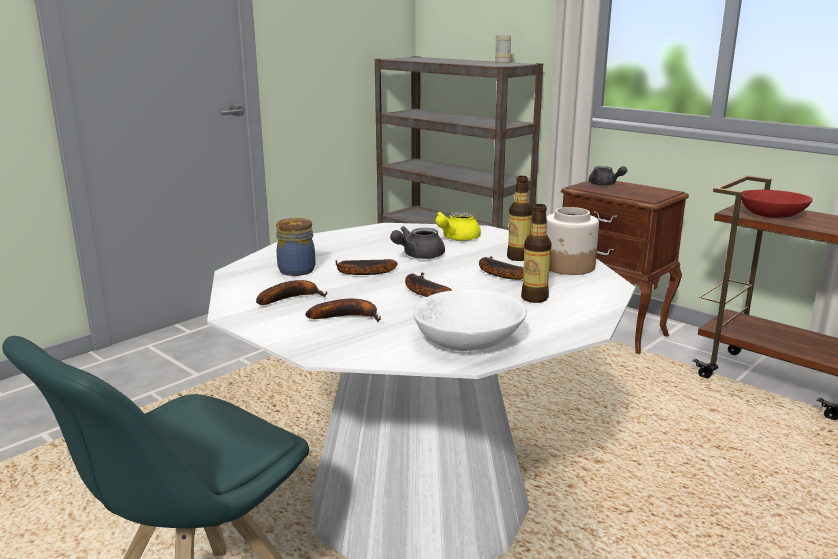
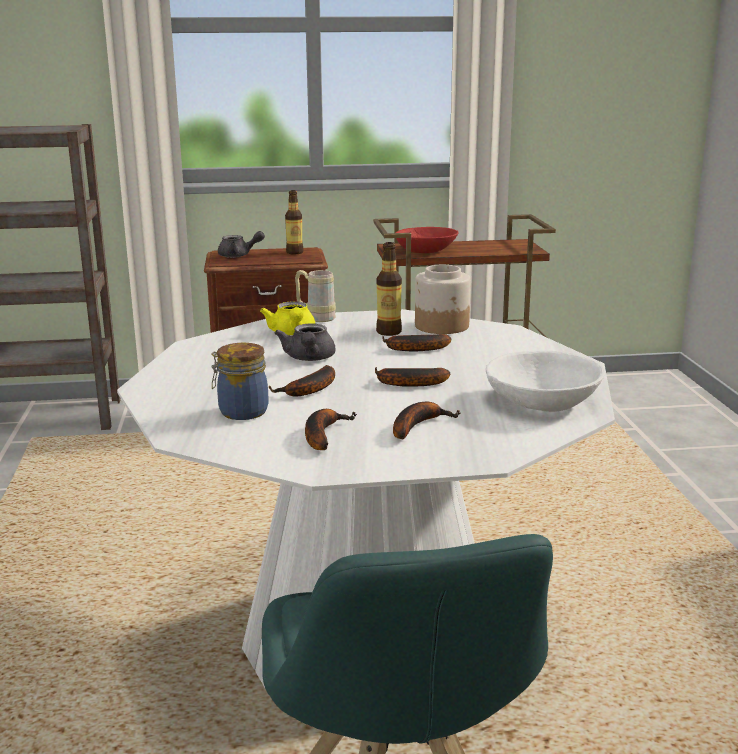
camera: 50 degrees left, 0 degrees up
(501, 62) = (34, 127): beige mug -> beige mug (315, 318)
(534, 298) = (491, 356): bottle -> bottle (295, 252)

